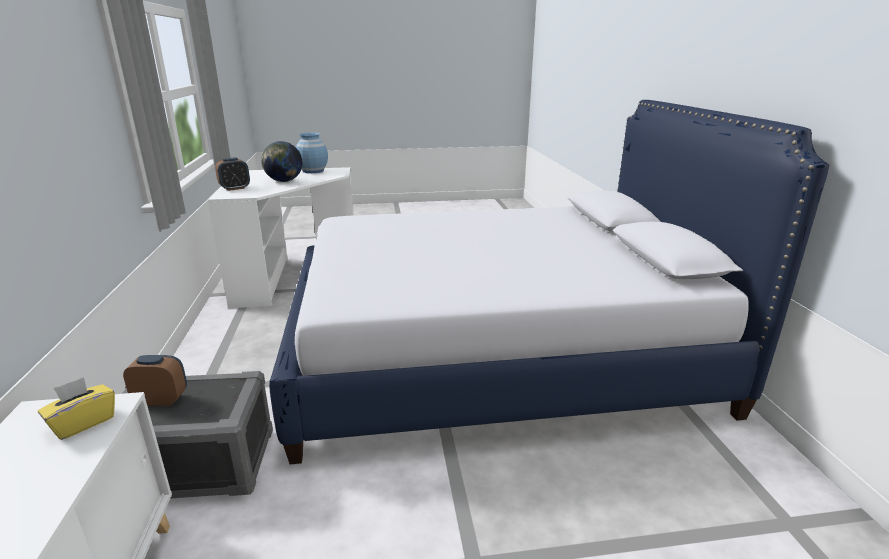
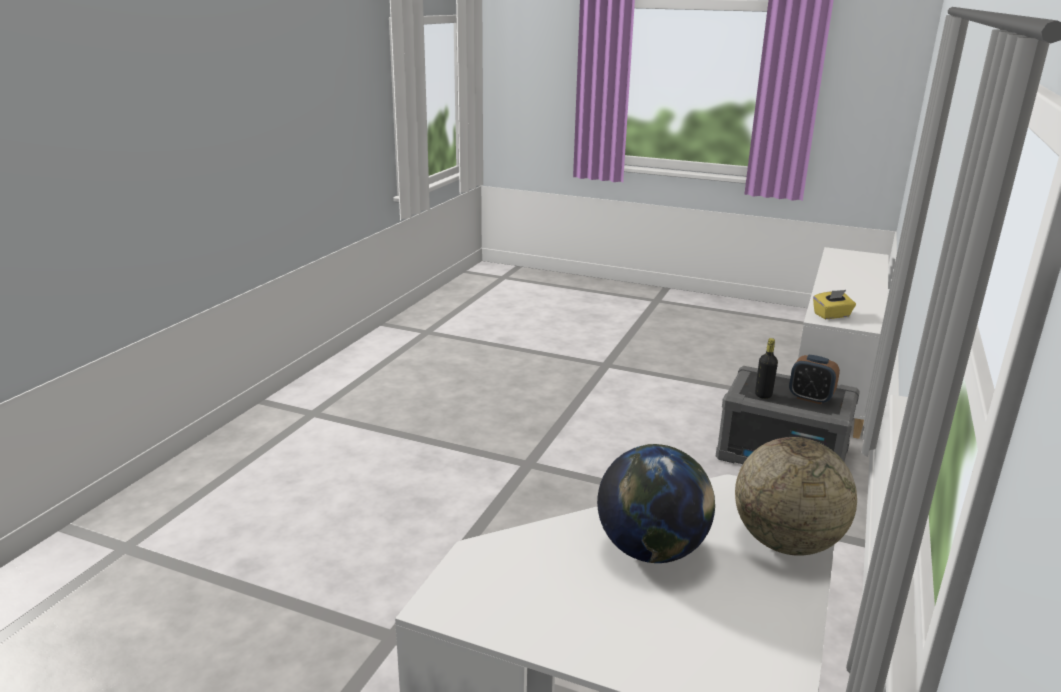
camera: 150 degrees left, 0 degrees up
(218, 385) = (763, 395): none -> black bottle
(235, 188) = (786, 542): alarm clock -> globe
(313, 171) = (534, 618): blue vase -> none
(495, 352) = (440, 460): bed -> none

